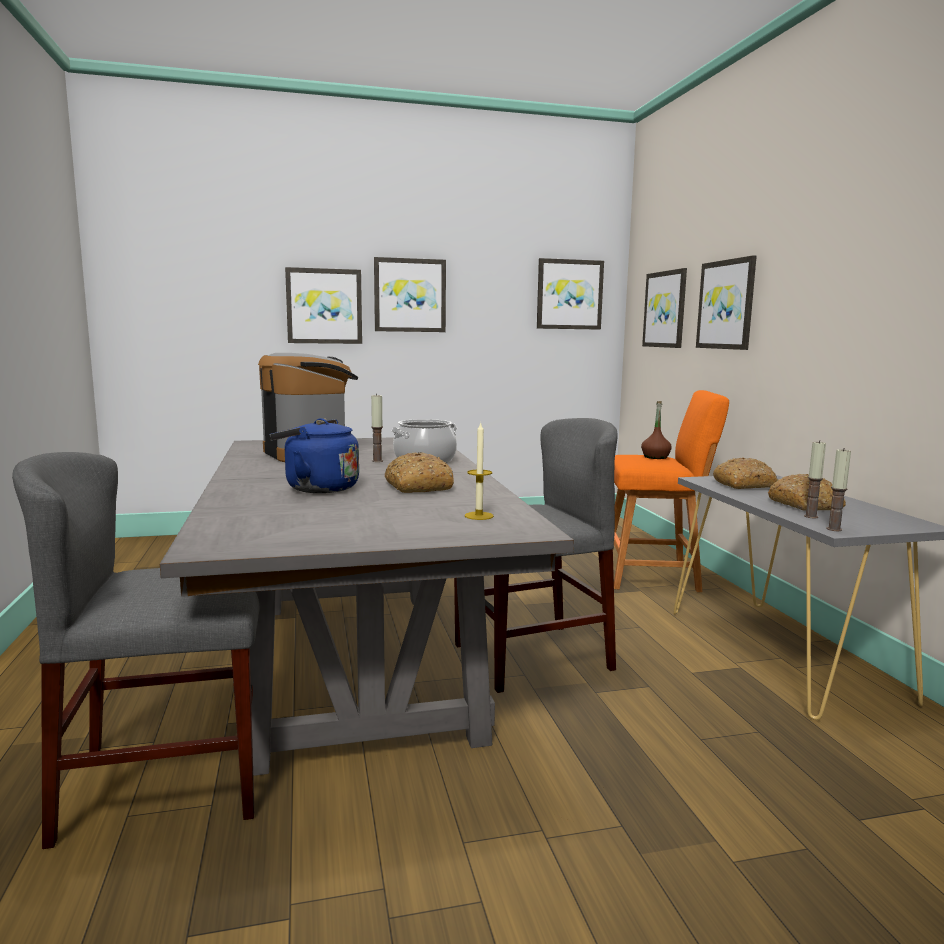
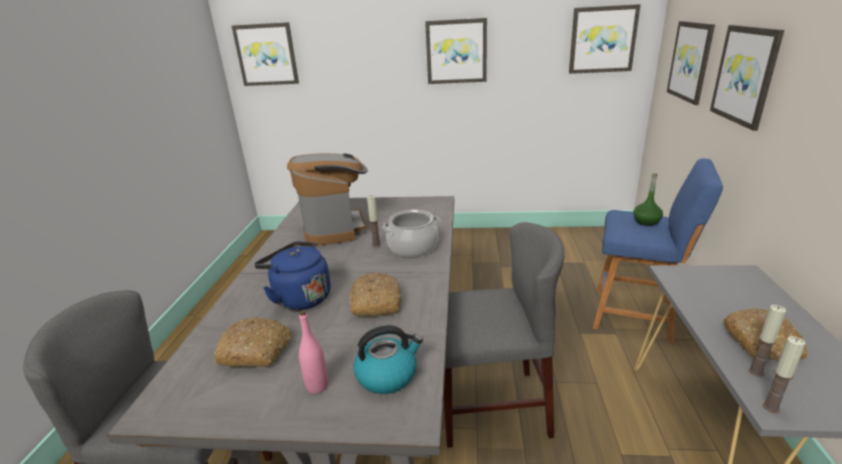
camera: 20 degrees right, 15 degrees up
(324, 306) = (388, 65): picture -> picture (266, 54)
(404, 525) = (317, 386): none -> pink bottle
(479, 516) = (387, 375): candle -> kettle
(655, 457) = (646, 221): brown bottle -> green bottle
(656, 576) = (637, 315): orange stool -> blue stool
(744, 485) = (712, 288): bread -> bread (256, 351)

